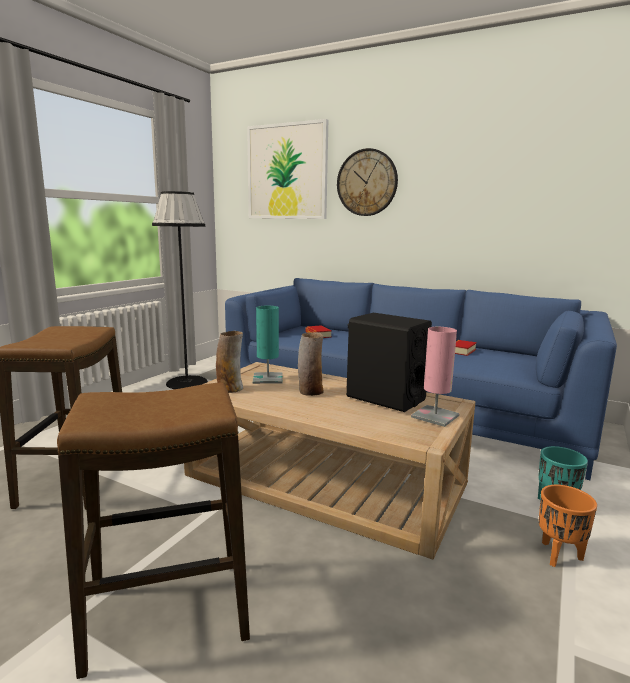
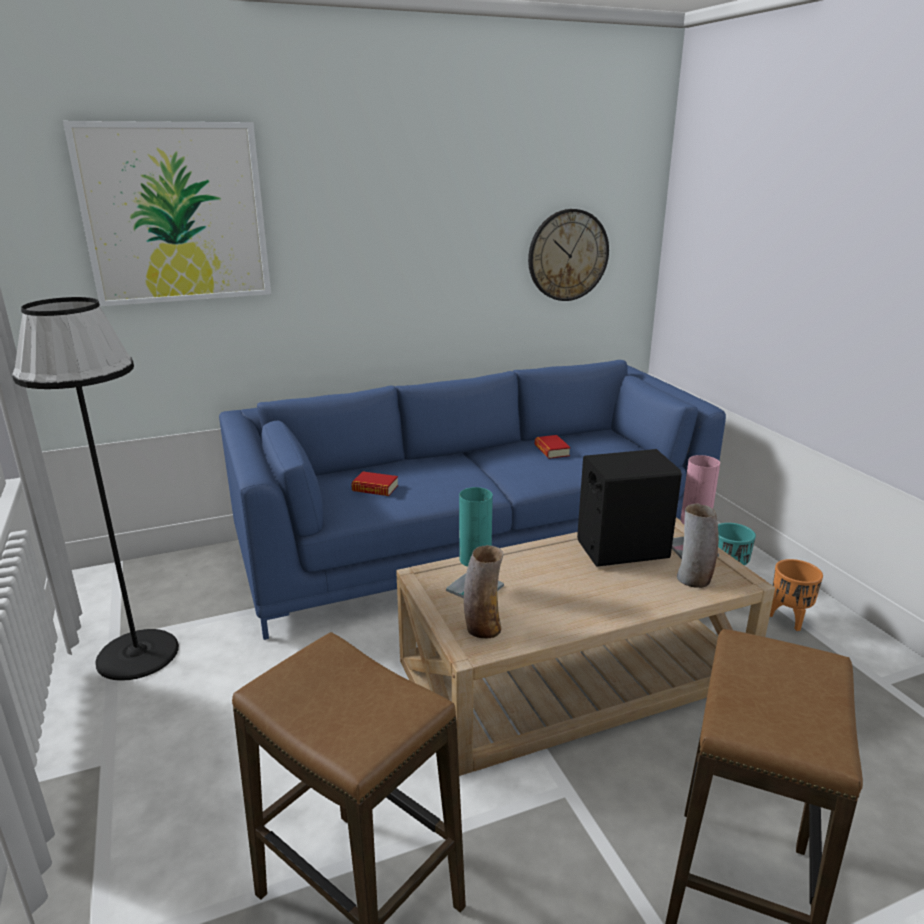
camera: 50 degrees left, 10 degrees up
(310, 392) = (554, 581): vase -> vase (693, 580)
(367, 182) = (336, 231): wall clock -> wall clock (568, 255)

